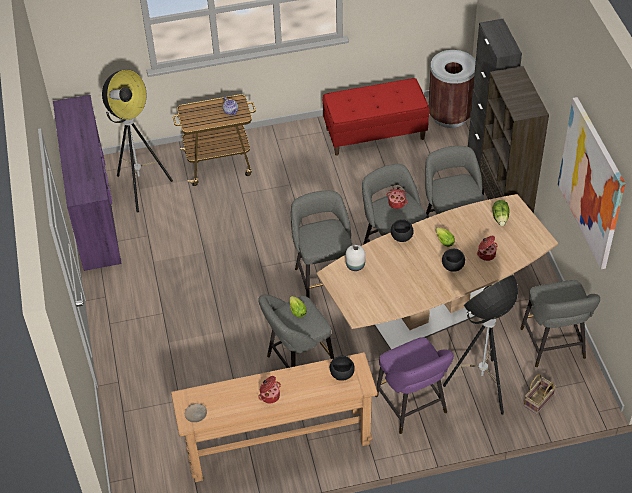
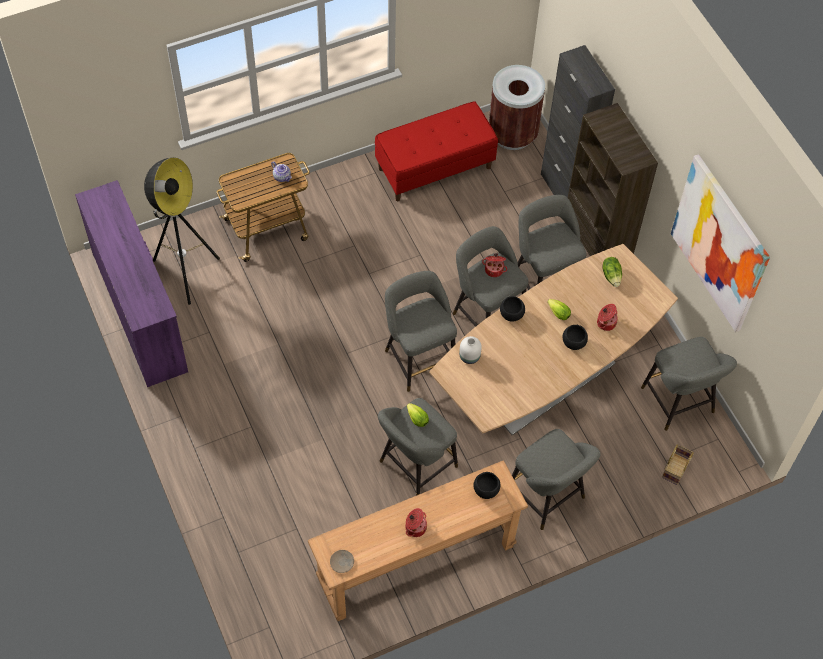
camera: 15 degrees left, 10 degrees up
(413, 407) = (548, 497): purple stool -> grey stool
(480, 388) = (613, 464): floor lamp -> none

